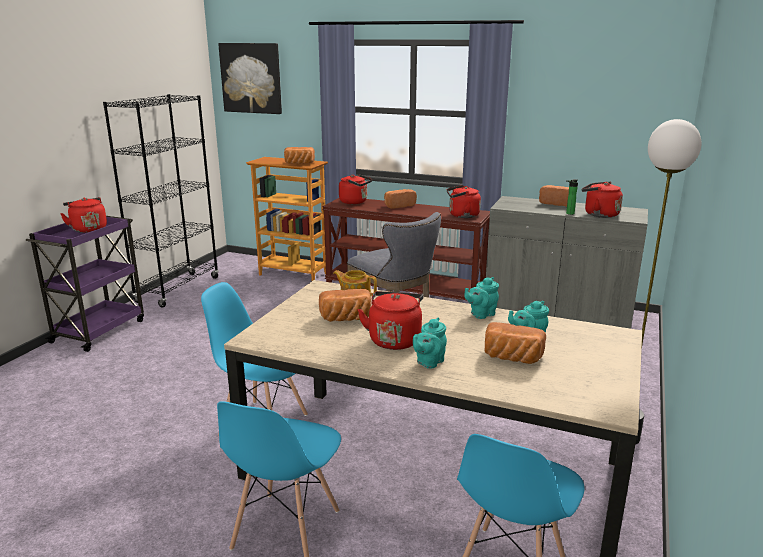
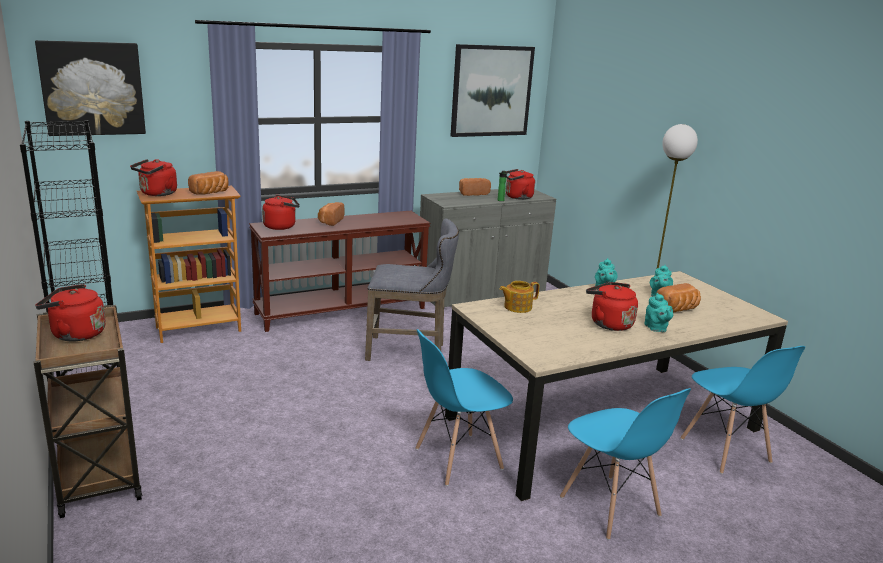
camera: 50 degrees left, 0 degrees up
(100, 330) = (98, 474): purple cart -> brown cart
(346, 319) = (552, 323): bread -> none
(462, 215) = (402, 219): red kettle -> red kettle (157, 194)
(612, 90) = (491, 91): none -> picture

